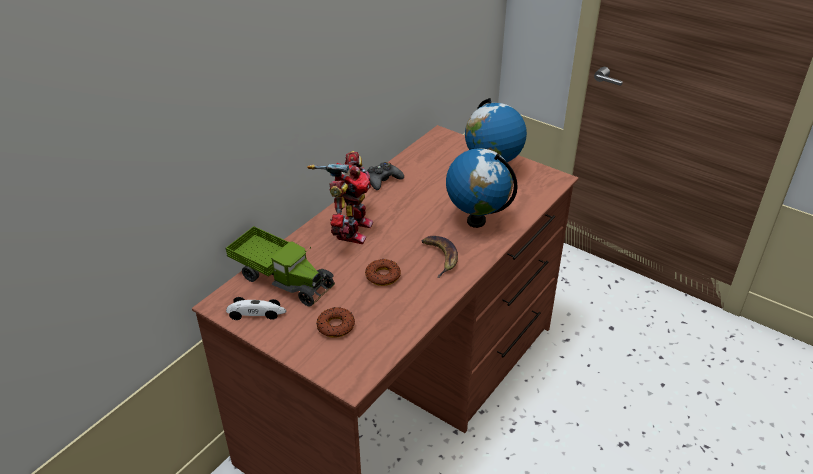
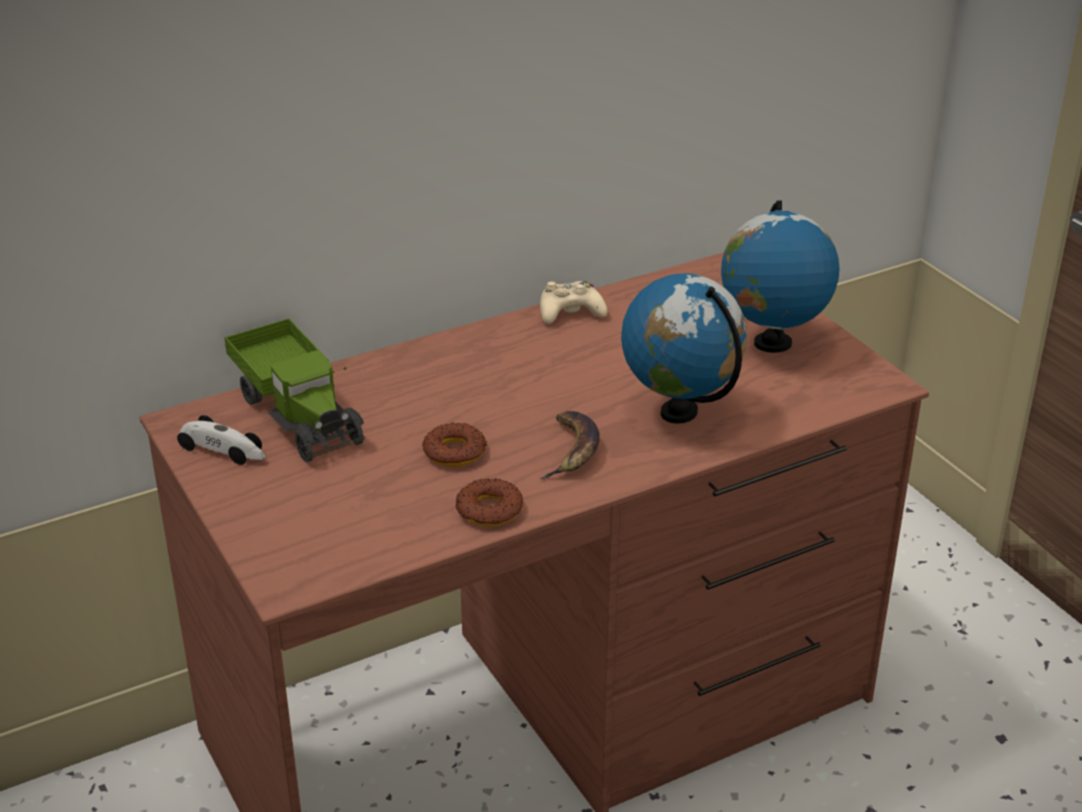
camera: 25 degrees right, 5 degrees down
(335, 326) = (323, 501): donut -> donut (489, 510)
(351, 230) = (458, 372): toy robot -> none
(383, 180) = (570, 312): black game controller -> beige game controller

